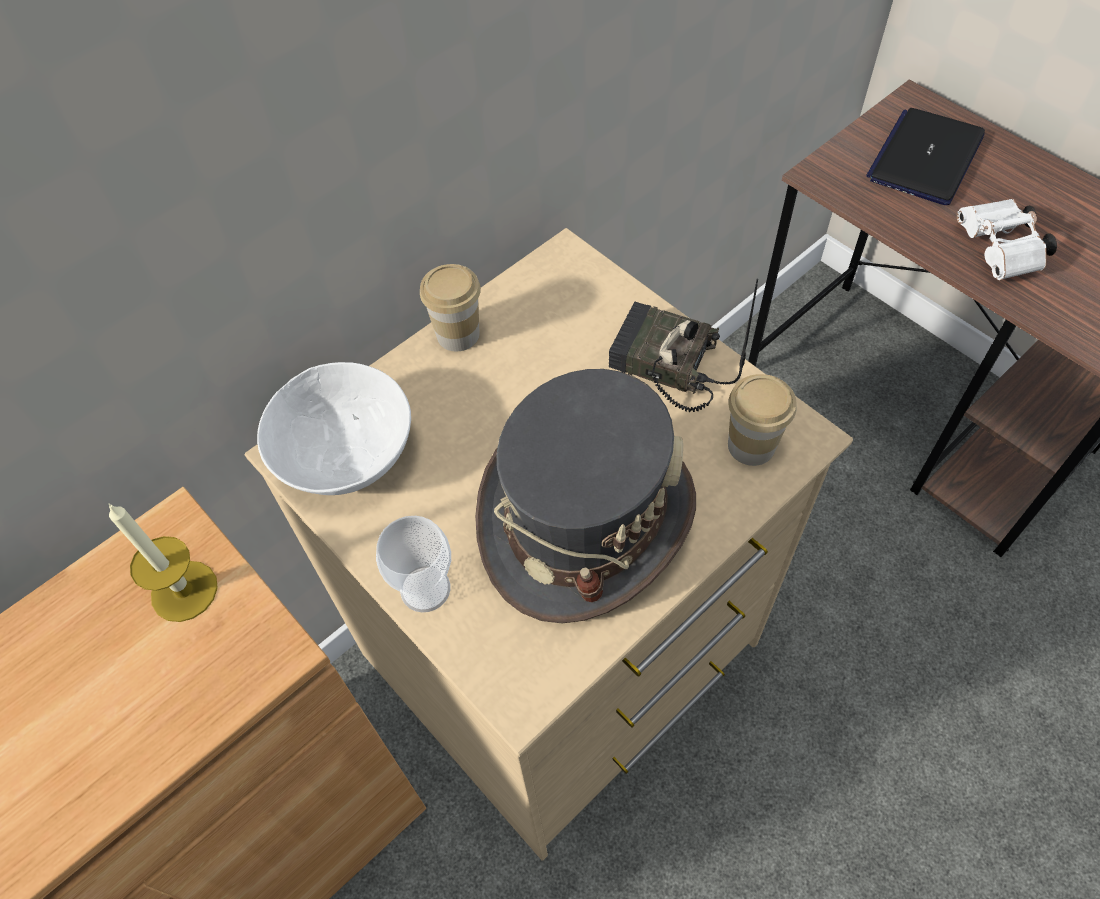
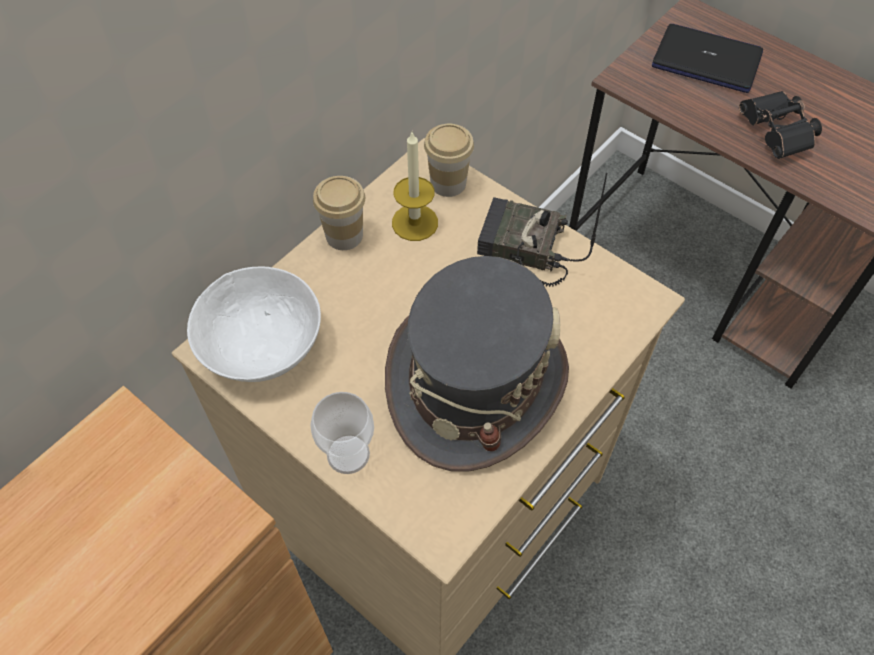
camera: 10 degrees left, 0 degrees up
(184, 591) = (139, 475): candle -> candle (415, 222)
(751, 445) = (603, 310): cup -> cup (448, 183)
(925, 158) = (707, 60): laptop -> laptop turned 90 degrees clockwise
(1000, 252) = (777, 135): white binoculars -> black binoculars

